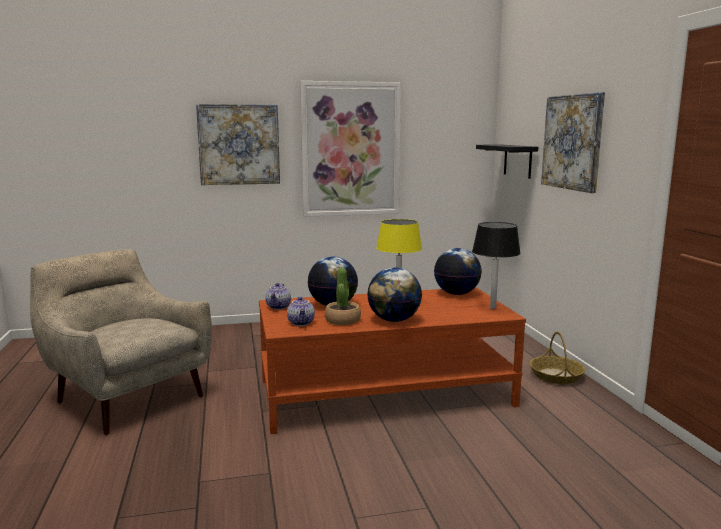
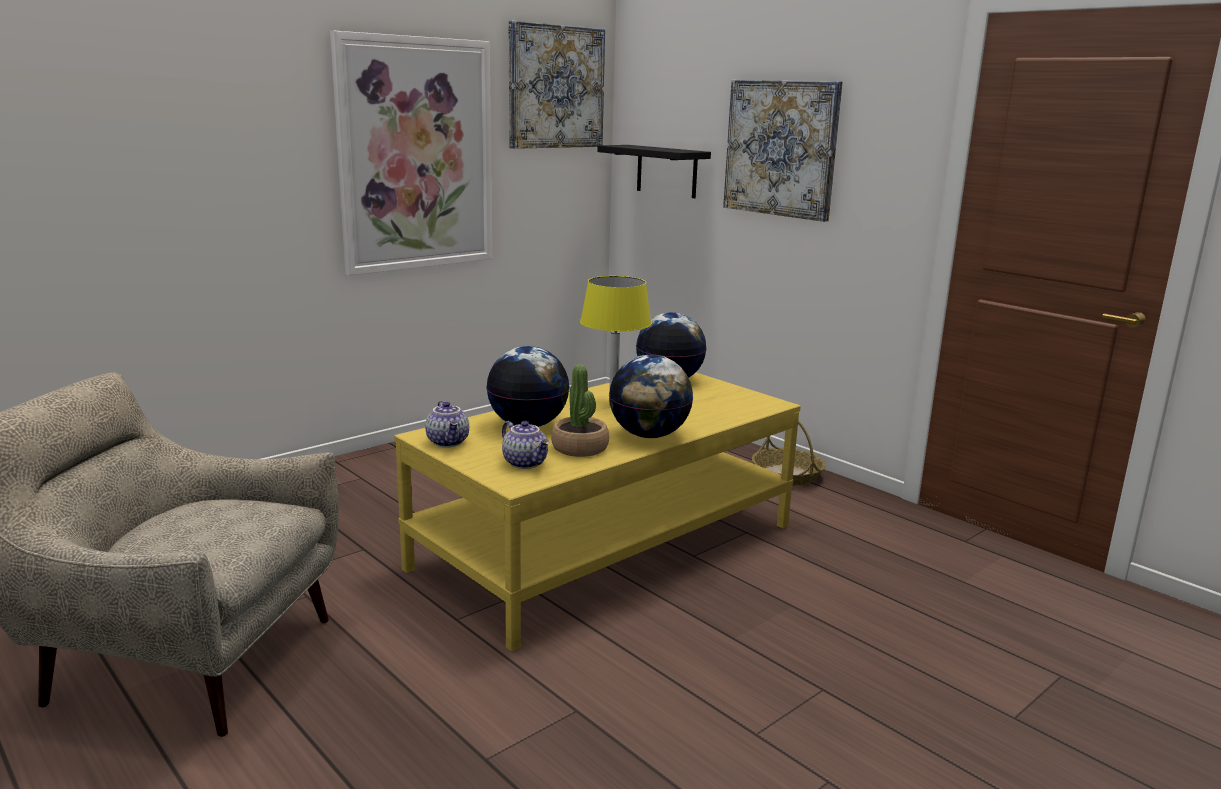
camera: 30 degrees left, 5 degrees up
(239, 144) = (226, 148): picture -> picture (556, 87)
(385, 393) = (607, 546): brown coffee table -> yellow coffee table
(492, 308) = (743, 396): black table lamp -> none

